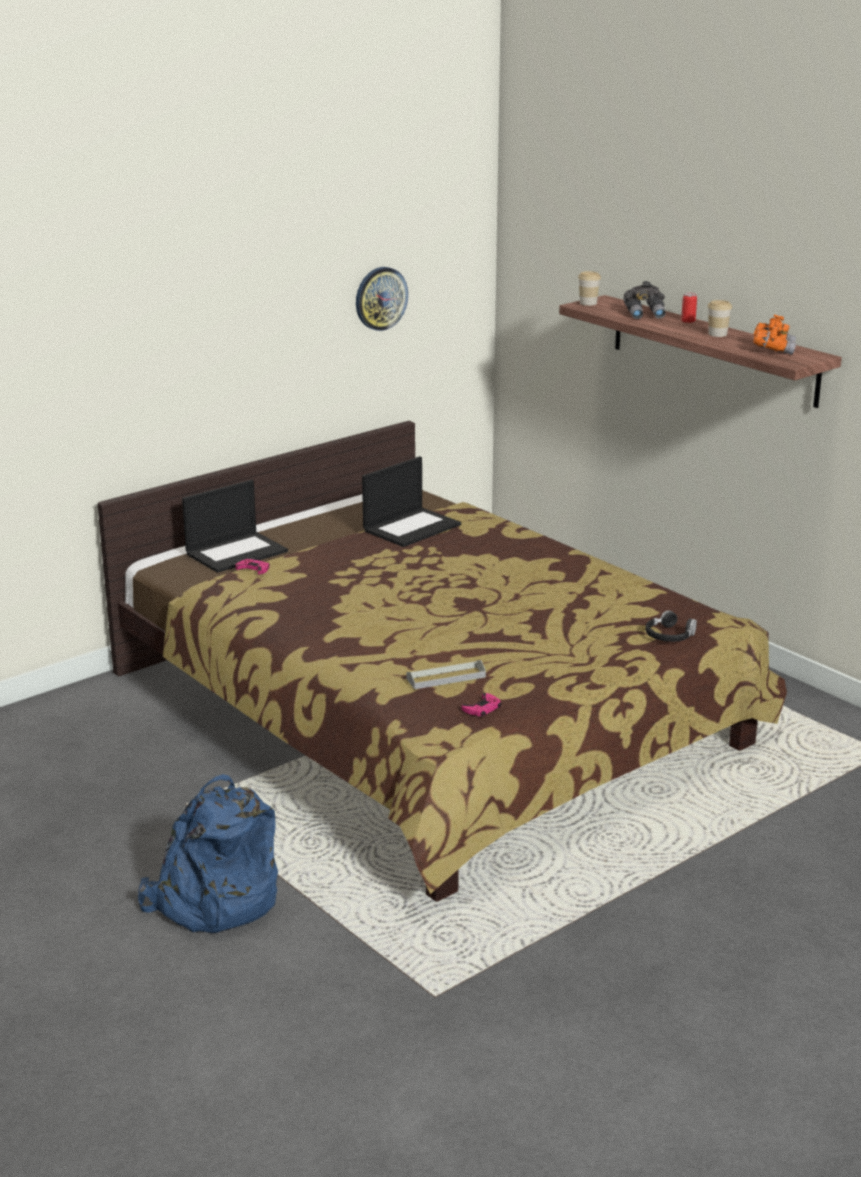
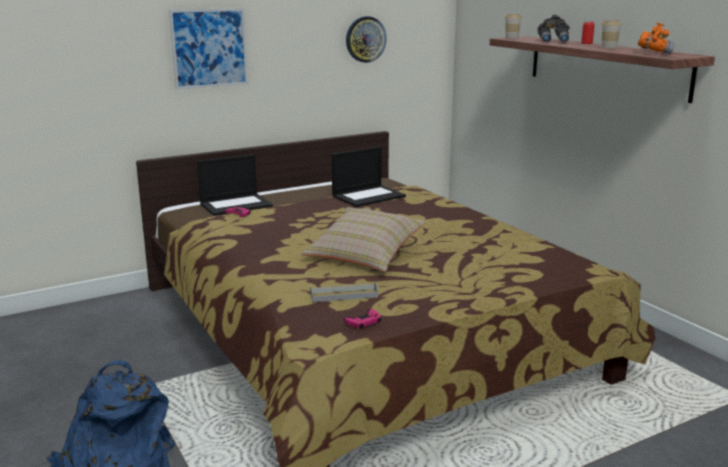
camera: 10 degrees right, 5 degrees down
(185, 339) = (209, 48): none -> picture
(446, 623) = (364, 256): none -> beige pillow
(669, 636) = (550, 277): black headphones -> none

